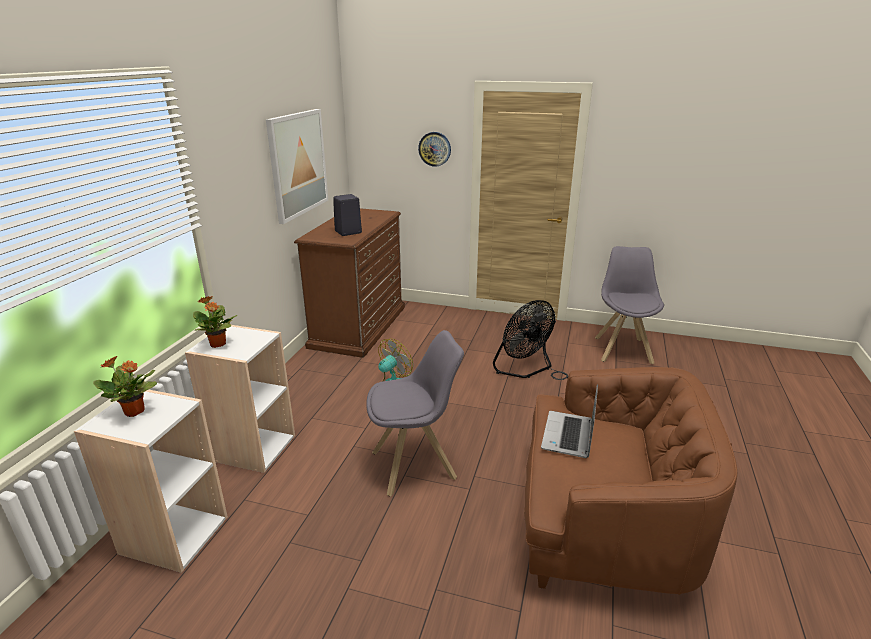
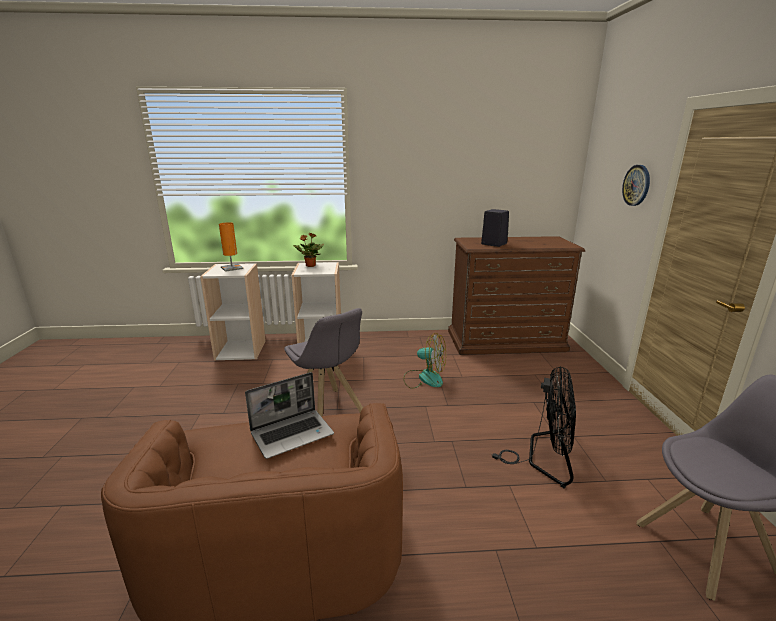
camera: 70 degrees right, 5 degrees down
(135, 412) = (232, 268): potted plant -> orange table lamp
(298, 164) = (485, 178): picture -> none
(533, 368) = (543, 455): black fan -> black fan turned 75 degrees clockwise
(568, 436) = (293, 433): laptop -> laptop turned 150 degrees clockwise

